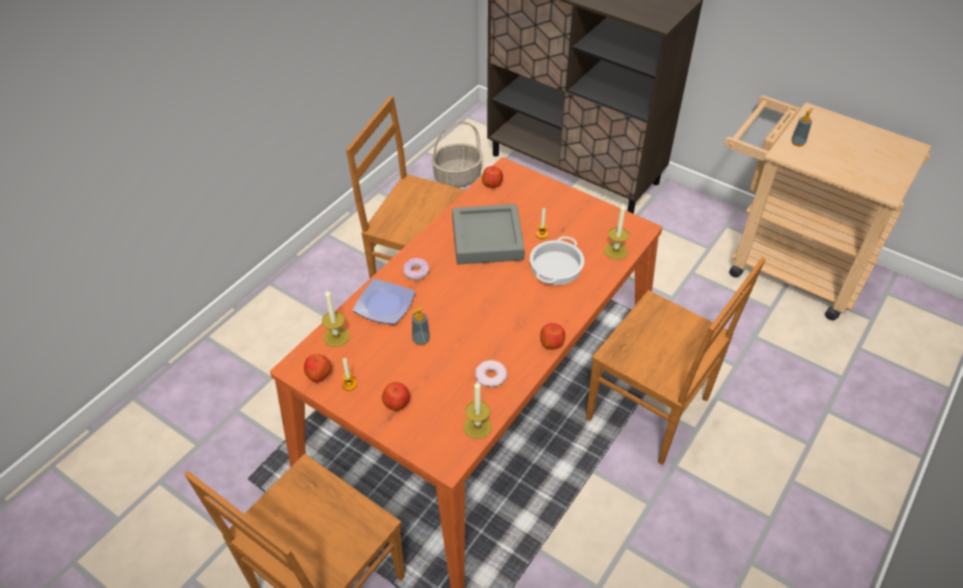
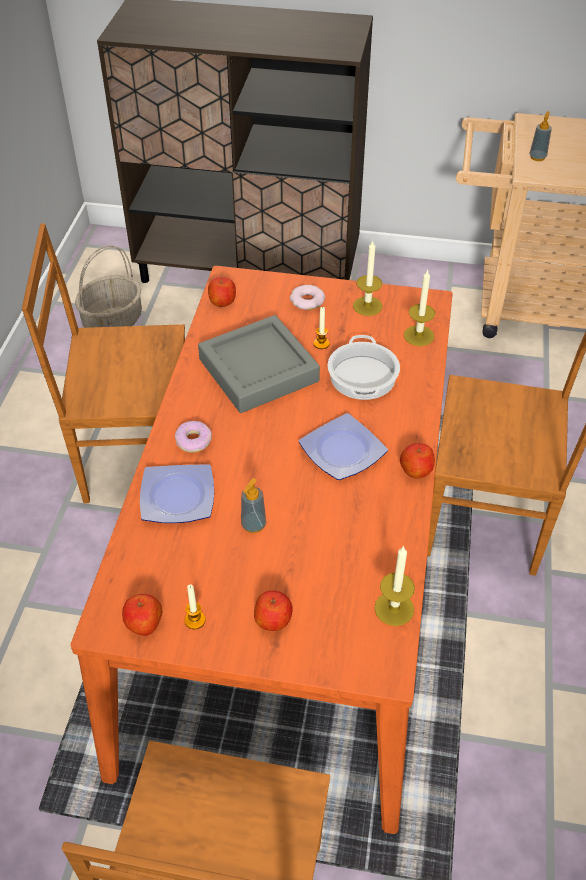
camera: 25 degrees left, 0 degrees up
(336, 336) = (137, 562): candle -> candle (367, 306)
(490, 376) = (369, 538): donut -> donut (307, 301)
(510, 312) = (343, 449): none -> plate

